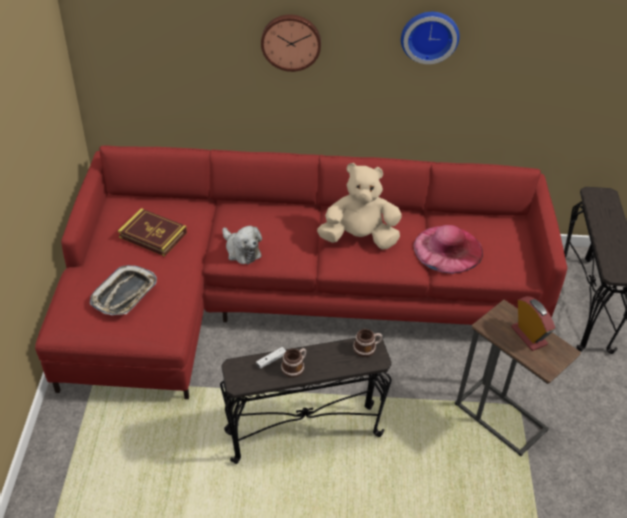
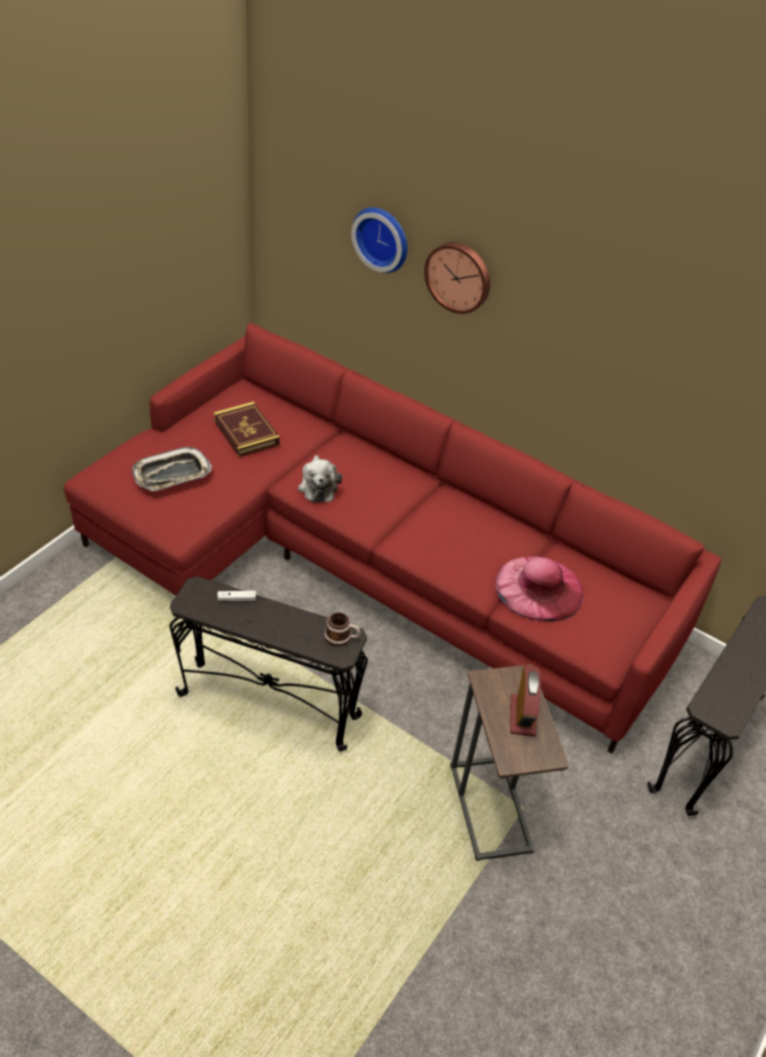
camera: 30 degrees right, 0 degrees up
(295, 367) = (253, 617): mug -> none
(359, 238) = (450, 531): beige plush toy -> none
(429, 35) = (610, 323): wall clock -> wall clock (383, 238)

